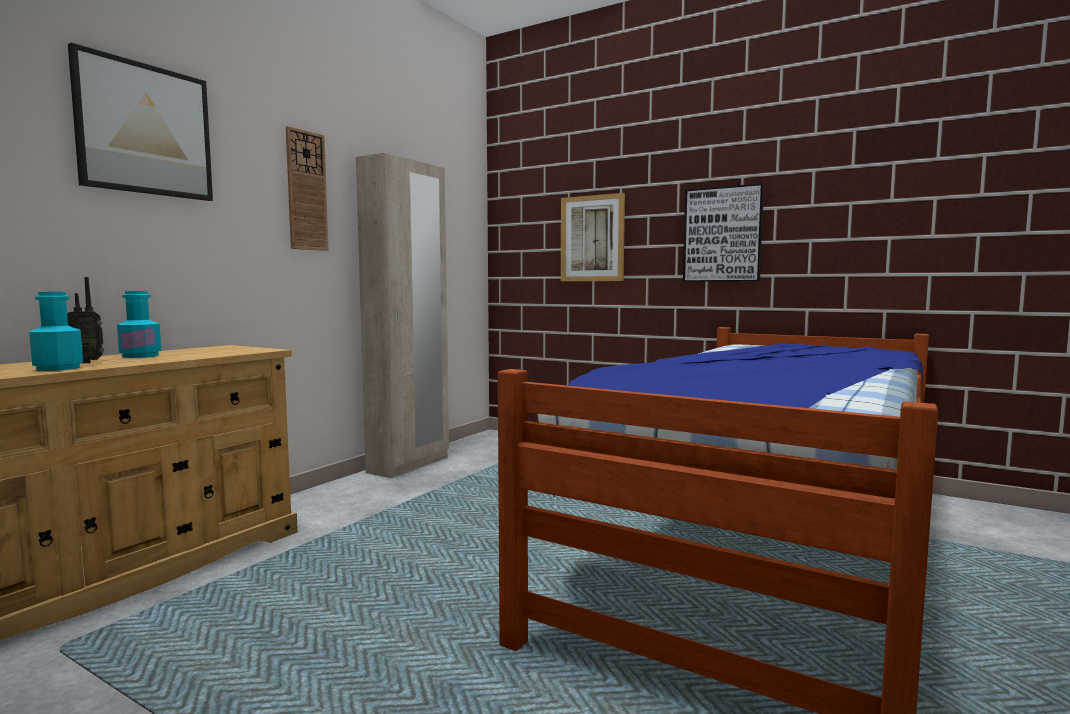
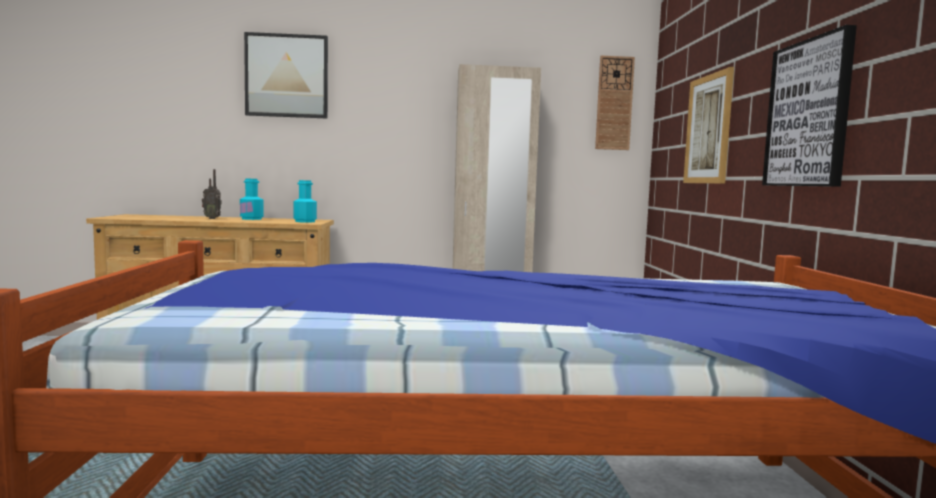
camera: 55 degrees right, 0 degrees up
(58, 368) = (186, 219): turquoise bottle -> turquoise bottle (305, 221)
(306, 191) = (410, 104): wall clock -> wall clock (614, 103)

